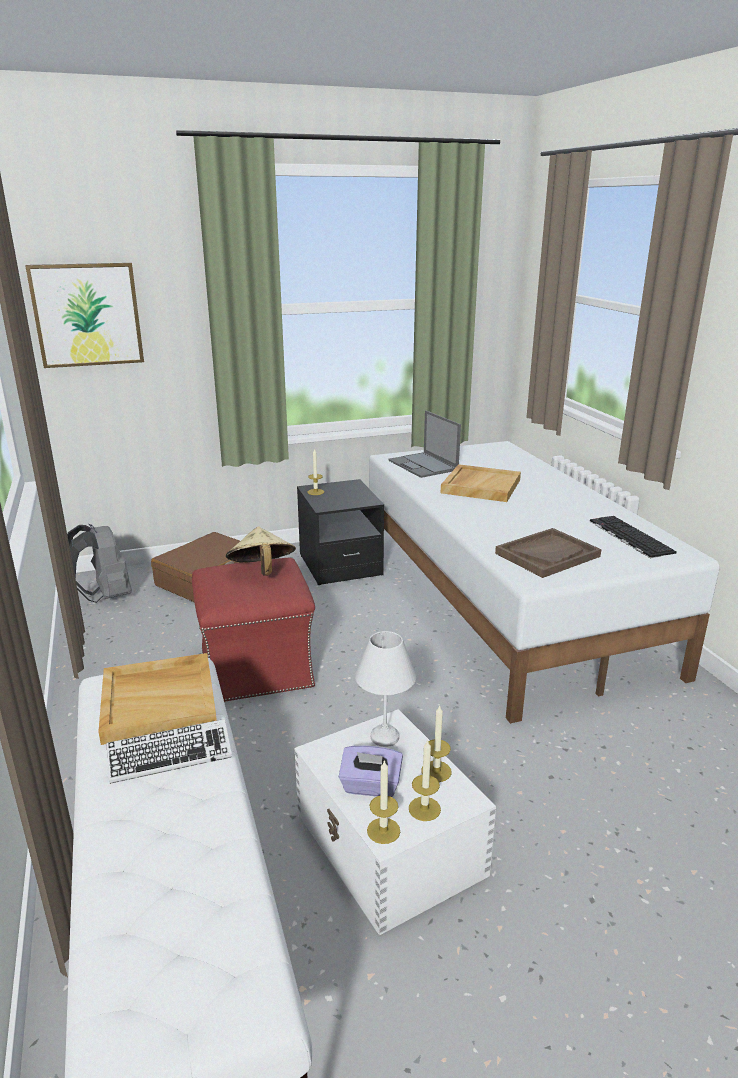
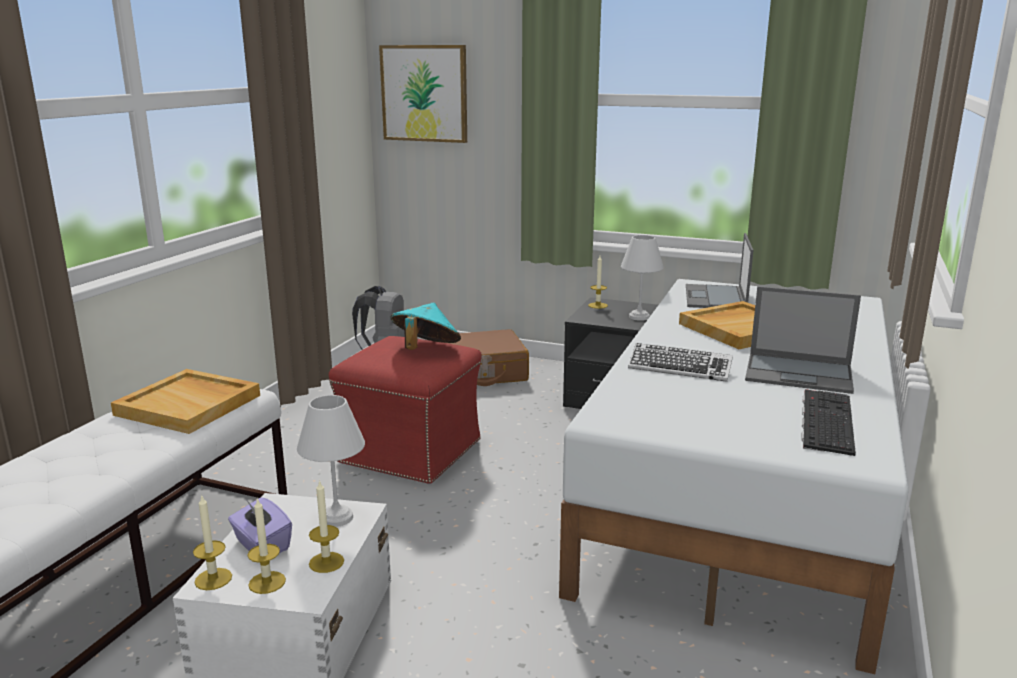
camera: 40 degrees right, 5 degrees down
(170, 756) = (129, 439): keyboard -> keyboard (679, 368)
(261, 572) = (425, 350): beige hat -> turquoise hat
(361, 494) = (640, 317): none -> white table lamp
(547, 555) = (674, 405): brown tray -> none
(565, 509) = (800, 373): none -> laptop

